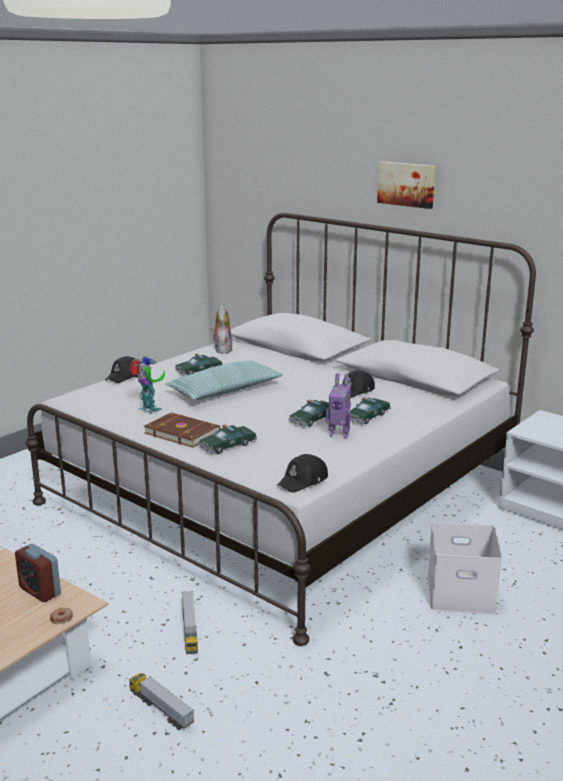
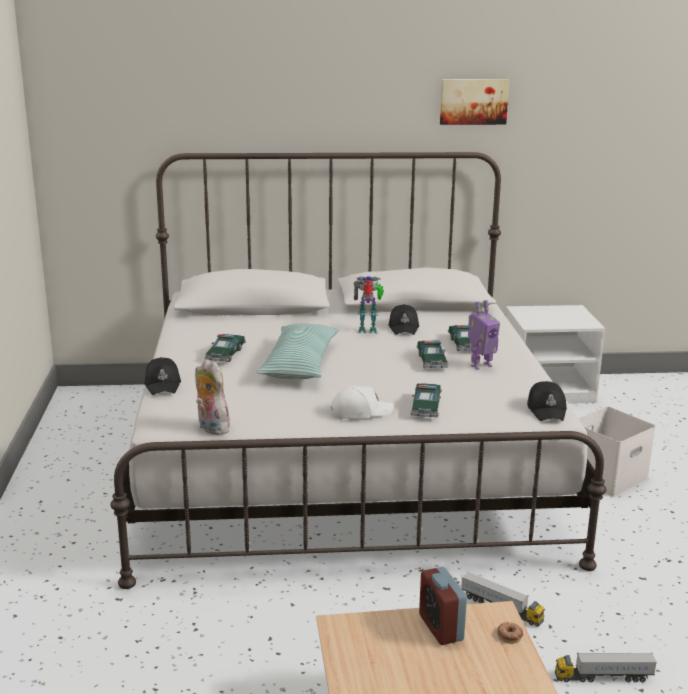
camera: 45 degrees left, 0 degrees up
(40, 591) = (441, 627): alarm clock -> alarm clock turned 75 degrees clockwise
(148, 410) = (276, 406): toy robot -> toy robot (368, 331)
(182, 432) = (360, 412): brown book -> white cap
(222, 349) = (194, 328): plush toy -> plush toy (211, 428)
(407, 184) = (344, 104): picture -> picture (473, 101)

